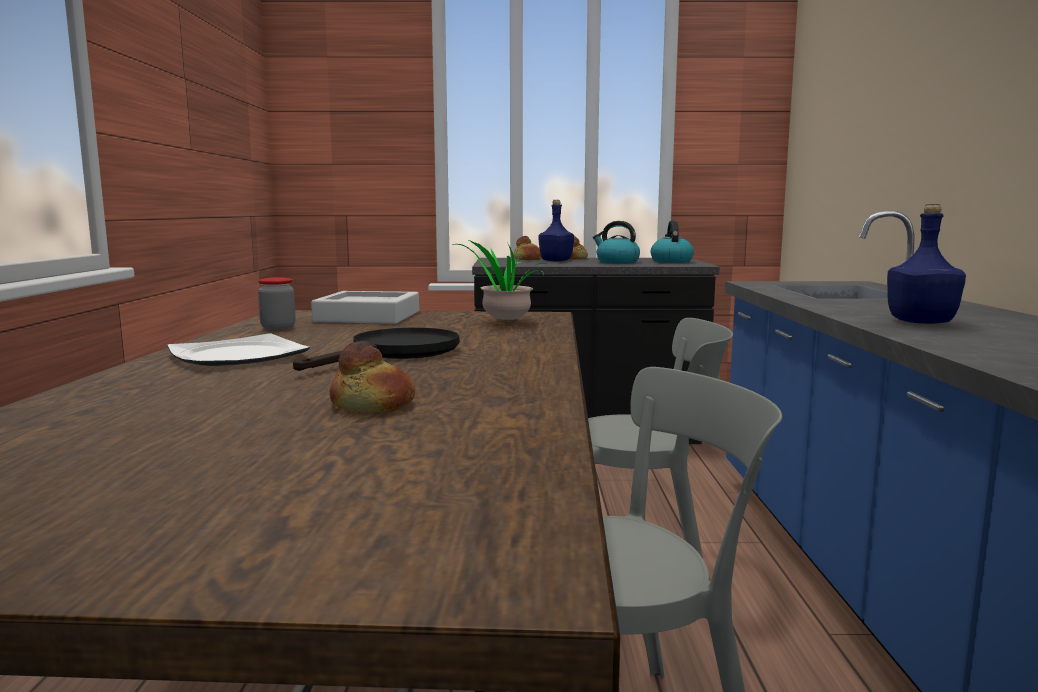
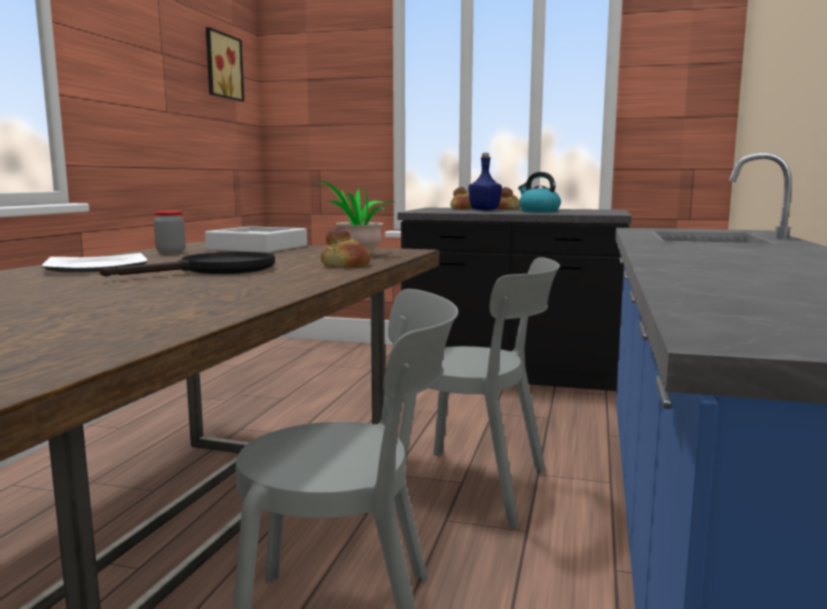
camera: 15 degrees right, 0 degrees up
(237, 94) = (221, 66): none -> picture
(373, 404) = (113, 299): bread -> bread (346, 265)
(671, 261) = (594, 211): kettle -> none
(921, 322) = (710, 259): blue bottle -> none

